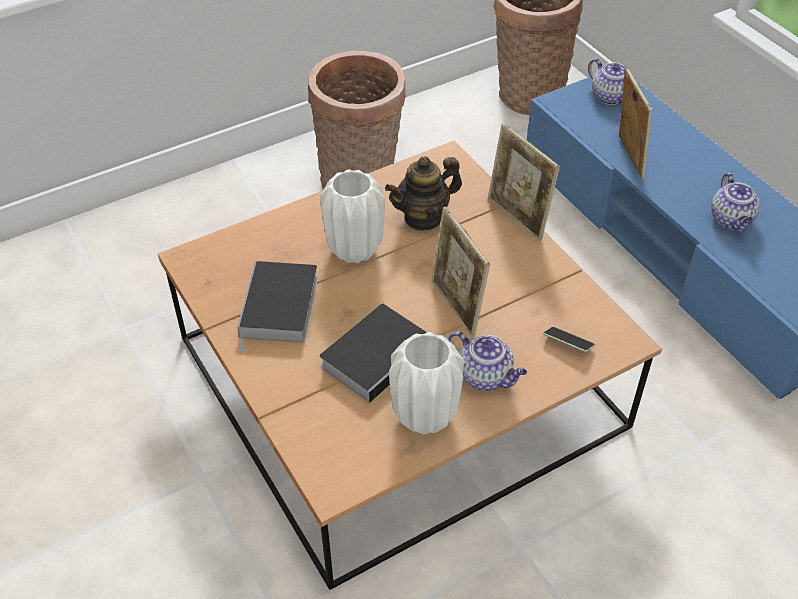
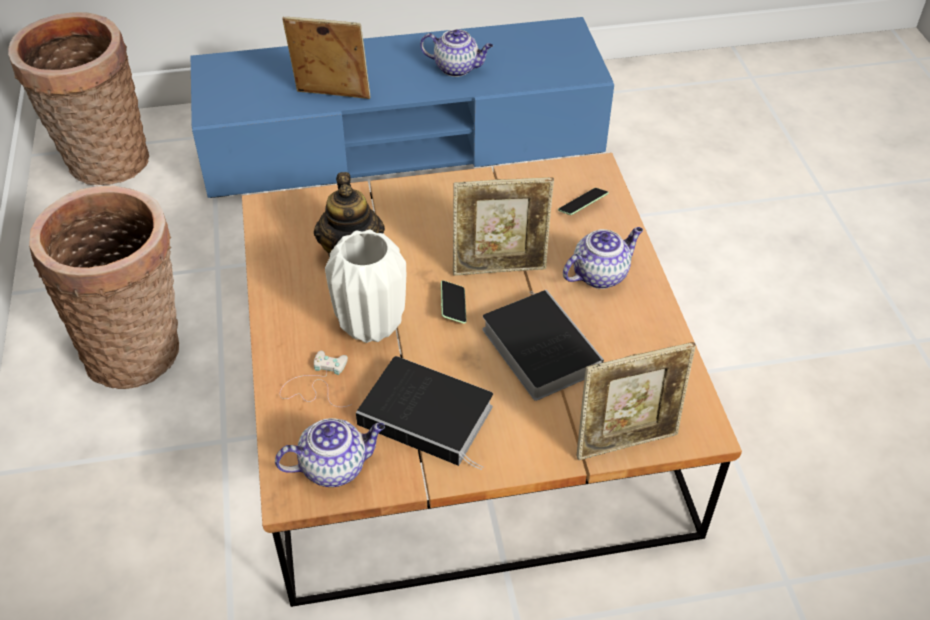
camera: 70 degrees left, 0 degrees up
(285, 240) = (316, 383): none -> white game controller
(397, 291) = (453, 307): none -> phone
(424, 416) = (634, 334): white vase -> none
(517, 218) = (396, 186): picture frame -> picture frame (626, 442)
(611, 97) = (235, 76): teapot -> teapot (335, 466)

